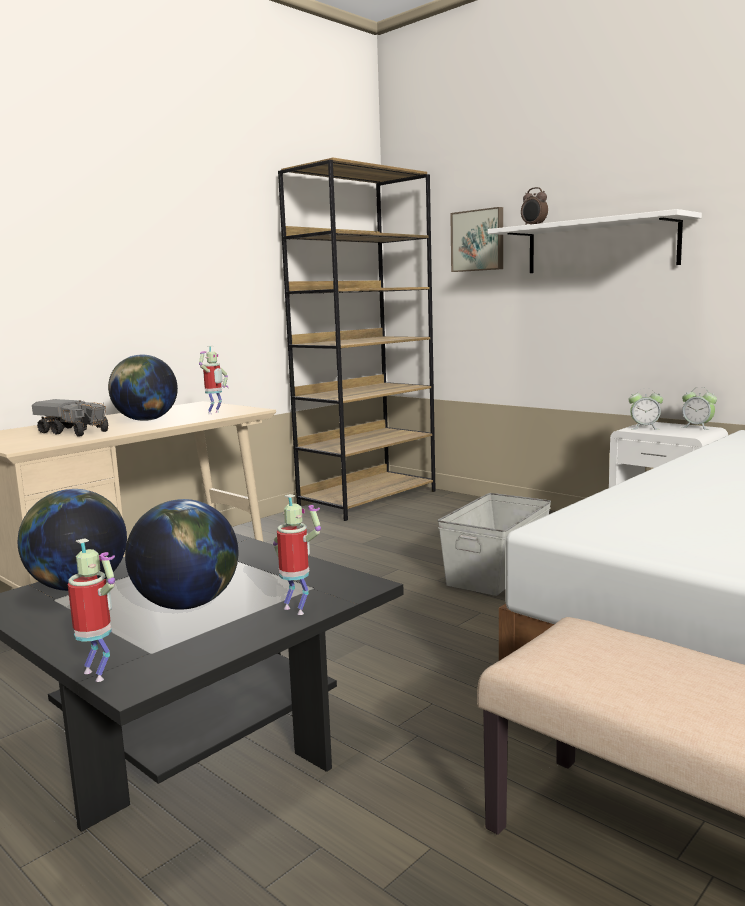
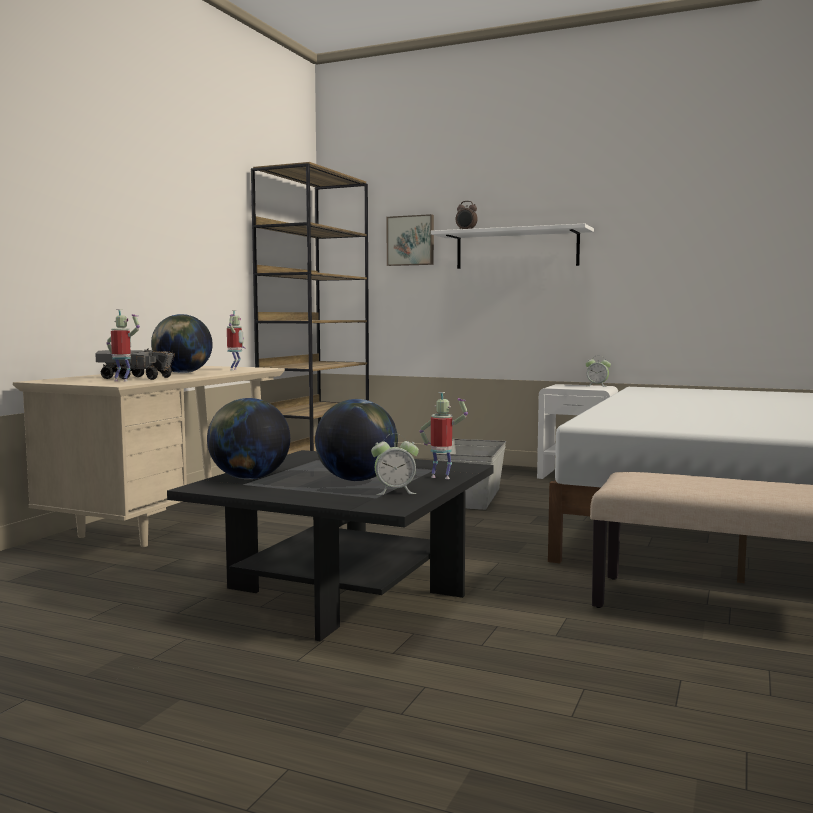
camera: 20 degrees left, 5 degrees down
(99, 674) = (358, 506): toy robot -> toy robot (123, 381)
(644, 428) = (561, 386): alarm clock -> alarm clock (395, 492)

